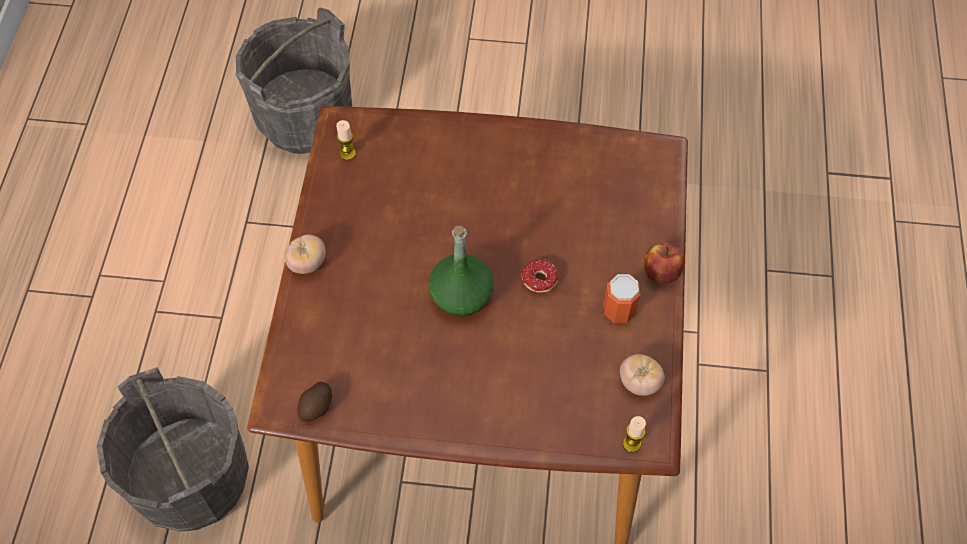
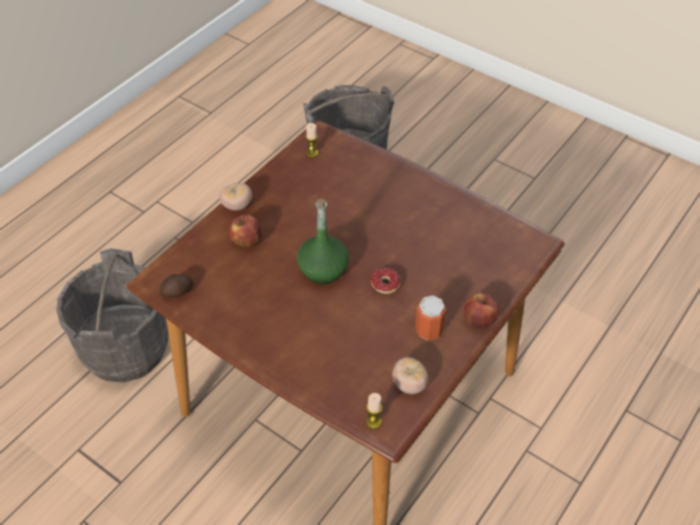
camera: 30 degrees right, 10 degrees down
(351, 303) = (246, 241): none -> apple

